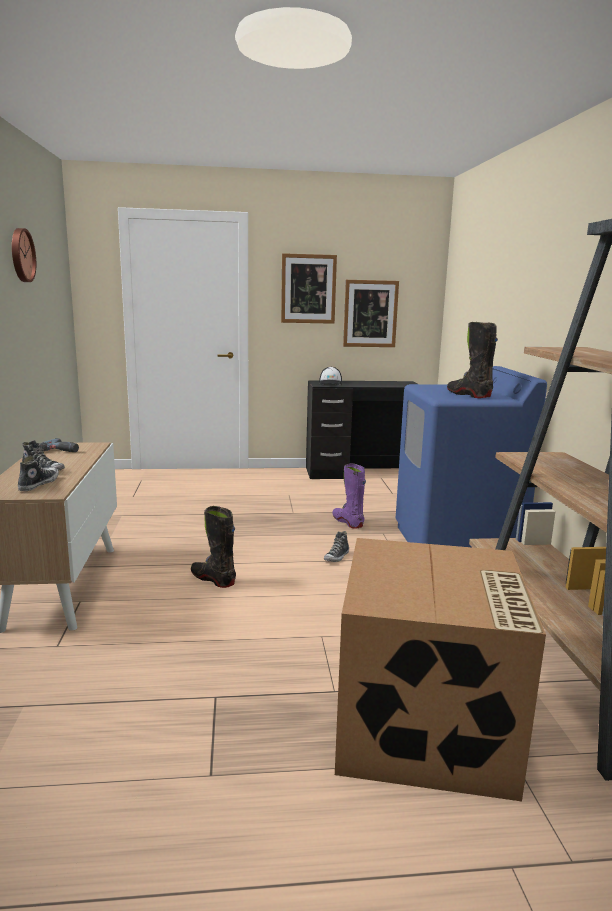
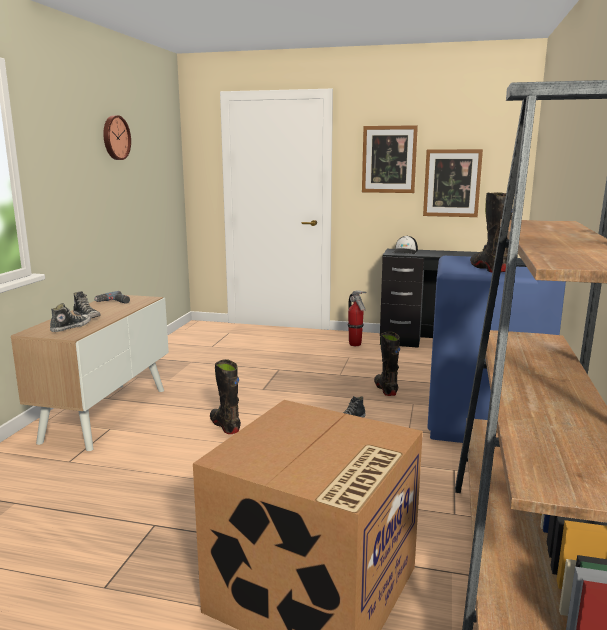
camera: 20 degrees right, 0 degrees up
(286, 481) = (355, 344): none -> fire extinguisher
(348, 522) = (385, 389): purple boot -> black boot

